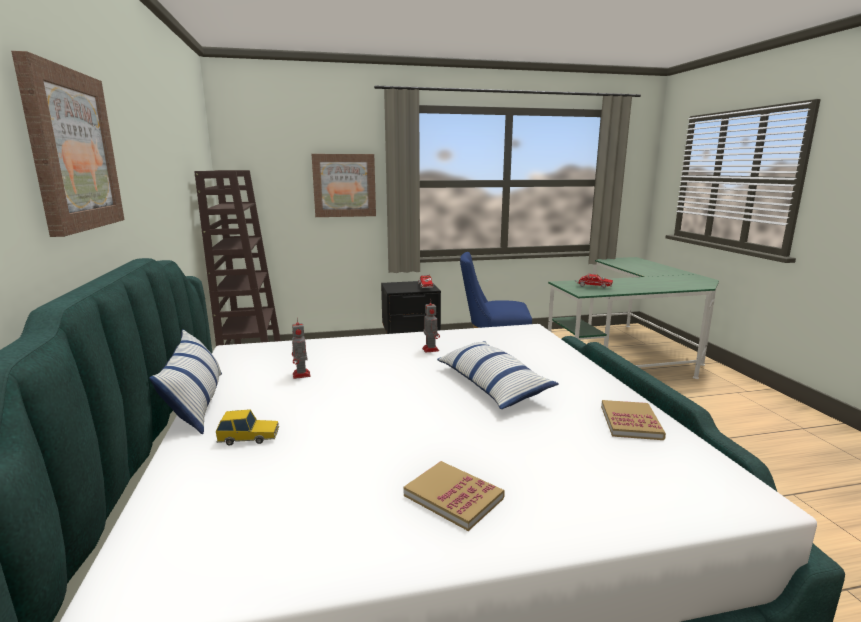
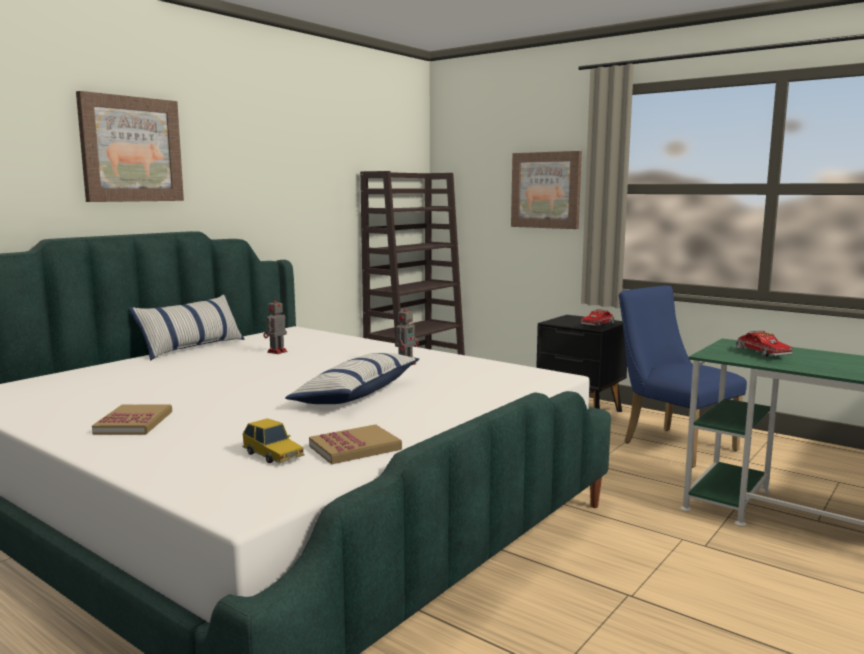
camera: 50 degrees right, 5 degrees down
(249, 437) = (159, 368): toy car -> toy car (273, 454)

